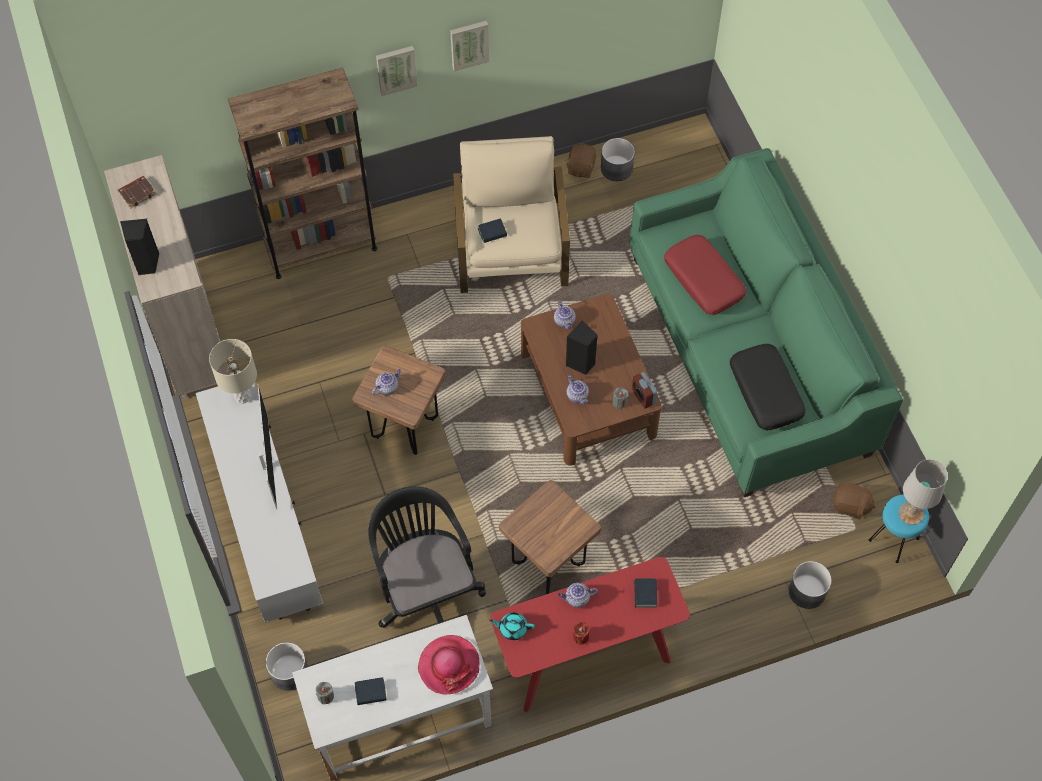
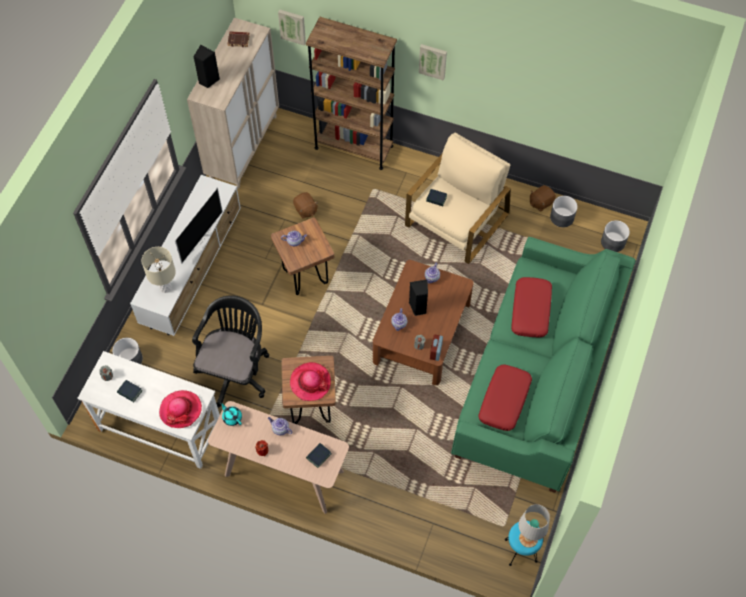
camera: 40 degrees right, 0 degrees up
(242, 396) = (222, 193): beige table lamp -> beige table lamp (165, 287)
(469, 44) = (485, 72): picture -> picture (292, 26)
(554, 526) = (310, 382): none -> hat
(586, 657) = (283, 473): red console table -> beige console table
(766, 392) = (504, 401): black pillow -> red pillow
(807, 591) = (440, 538): grey planter -> grey planter (613, 242)
(850, 506) = (513, 511): brown plush toy -> brown plush toy (305, 210)

